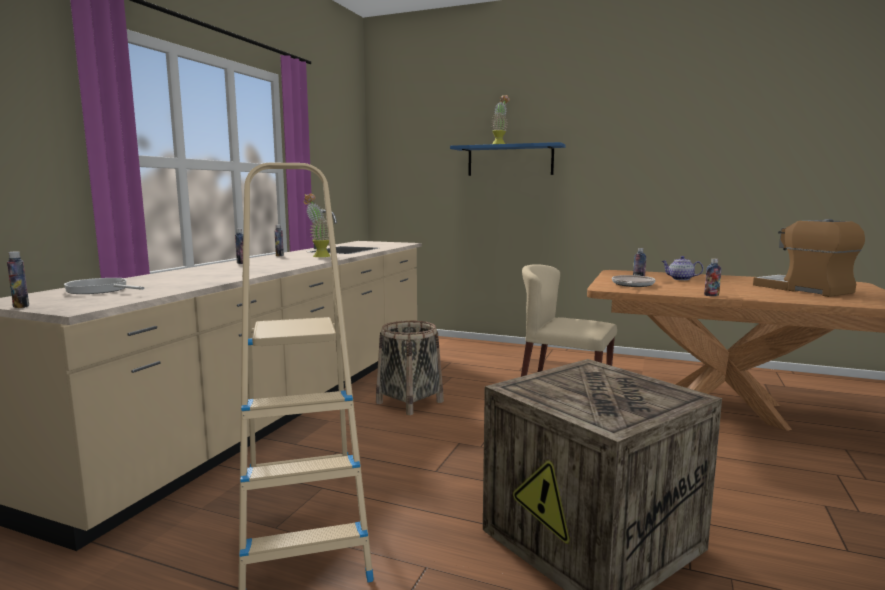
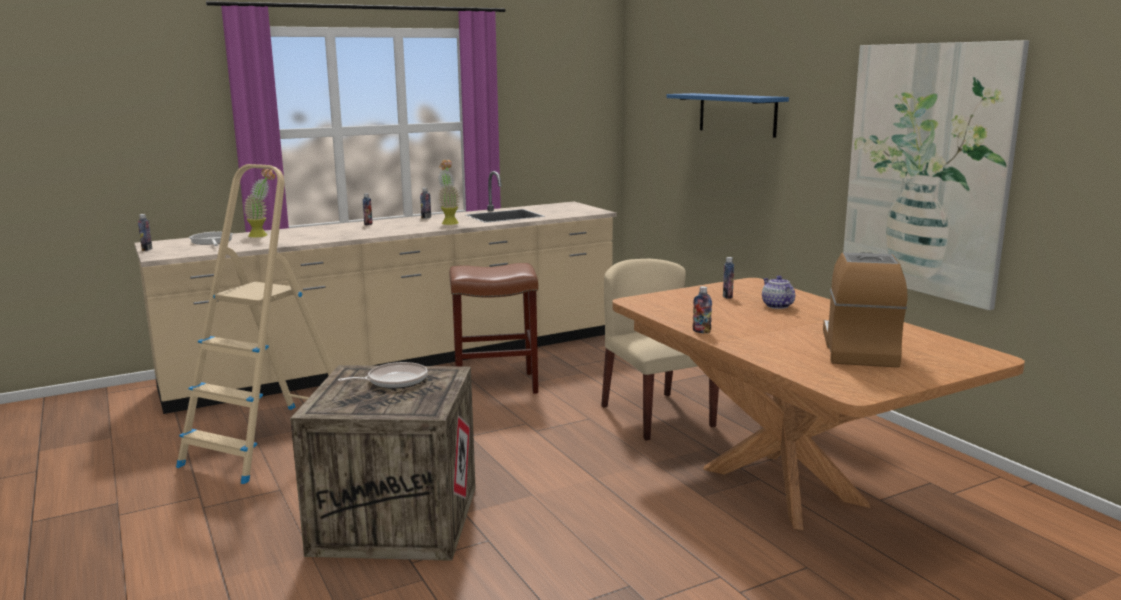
camera: 40 degrees right, 5 degrees up
(410, 402) = (497, 384): basket -> brown stool
(500, 144) = (717, 94): potted plant -> potted plant (263, 235)
(632, 285) = (682, 302): frying pan -> frying pan (394, 381)
(696, 185) = (926, 170): none -> picture

